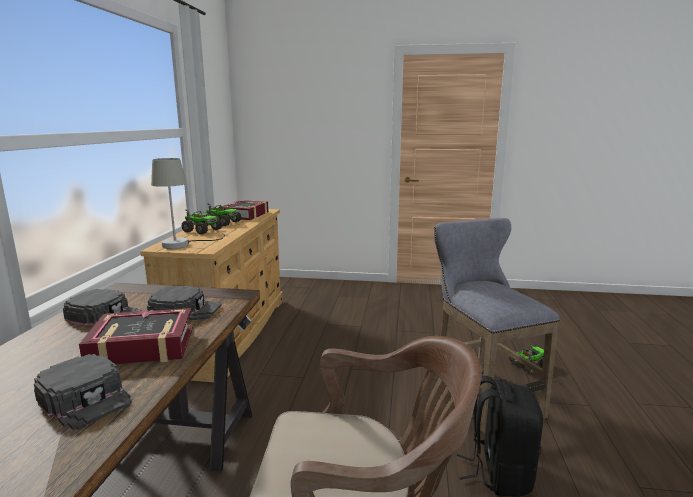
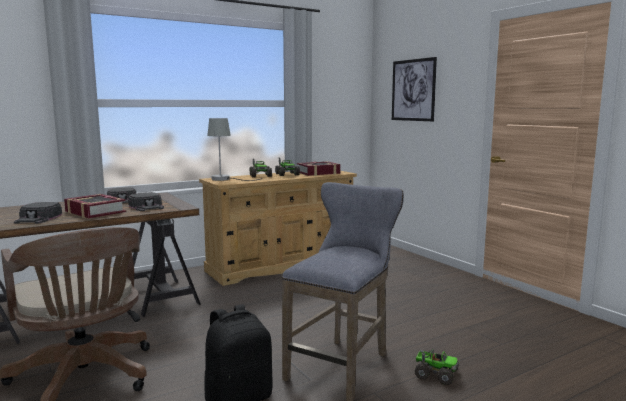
camera: 50 degrees right, 5 degrees down
(299, 115) = (413, 90): none -> picture

